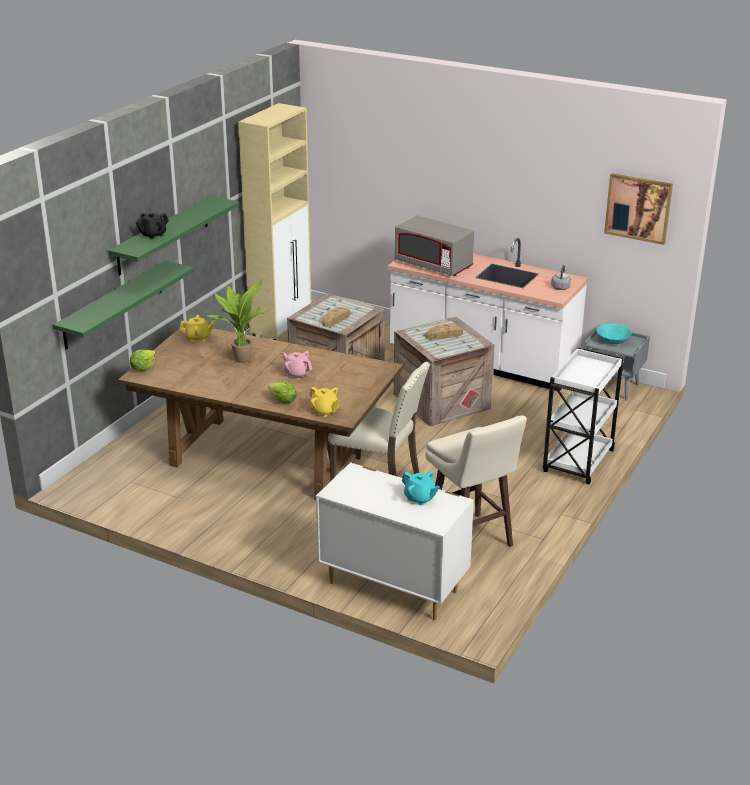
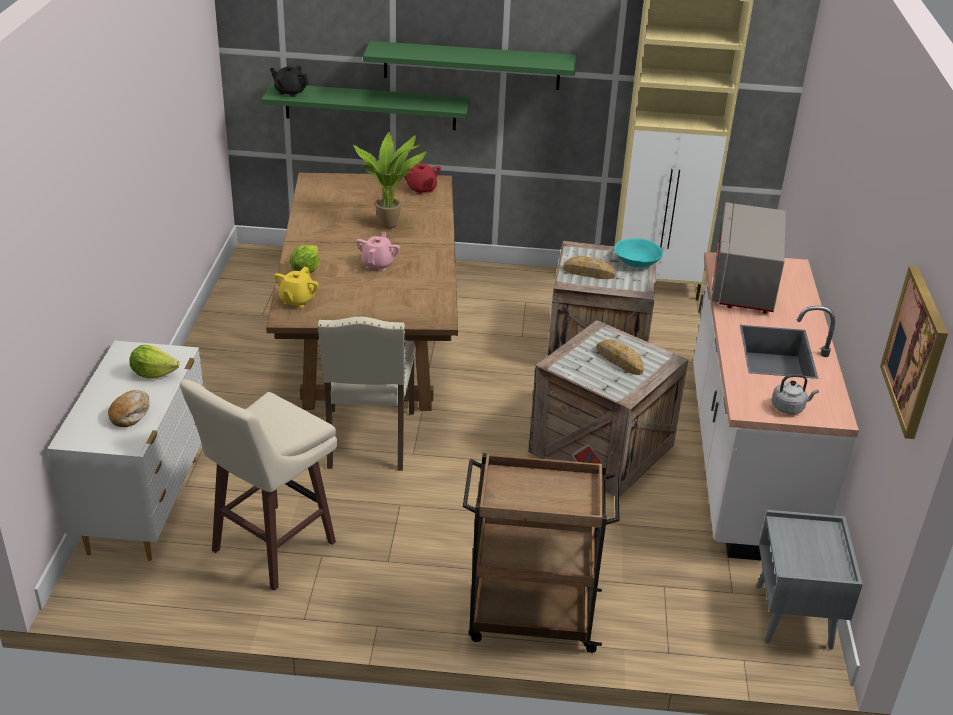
camera: 65 degrees right, 5 degrees up
(143, 368) = (330, 178): lettuce -> lettuce (153, 373)
(153, 235) = (428, 50): black teapot -> black teapot (290, 92)
(198, 338) = (421, 189): yellow teapot -> red teapot
(420, 498) = (130, 413): turquoise teapot -> bread
(578, 462) = (530, 617): white cart -> brown cart
(613, 341) = (807, 544): turquoise bowl -> turquoise bowl (636, 263)

